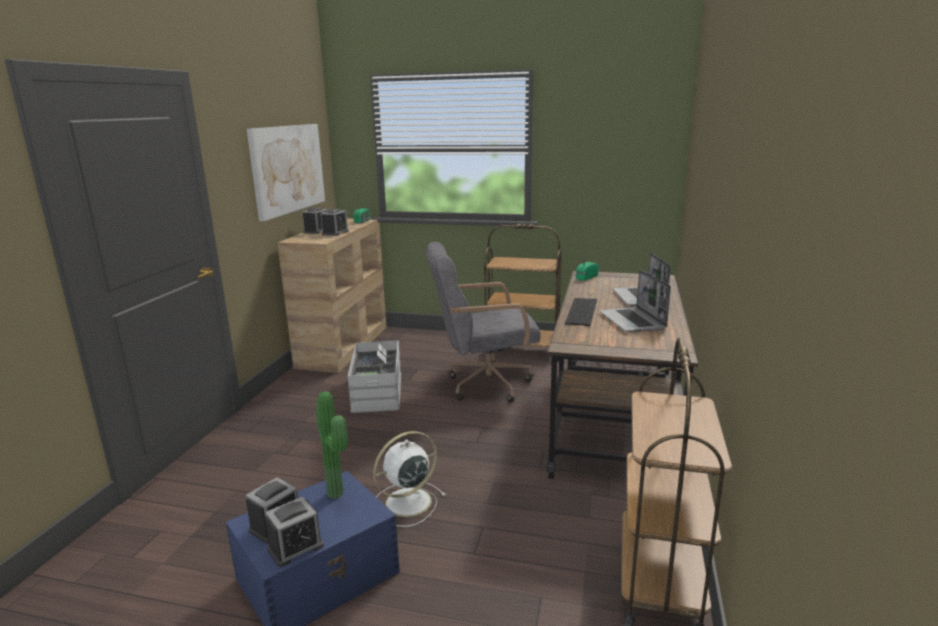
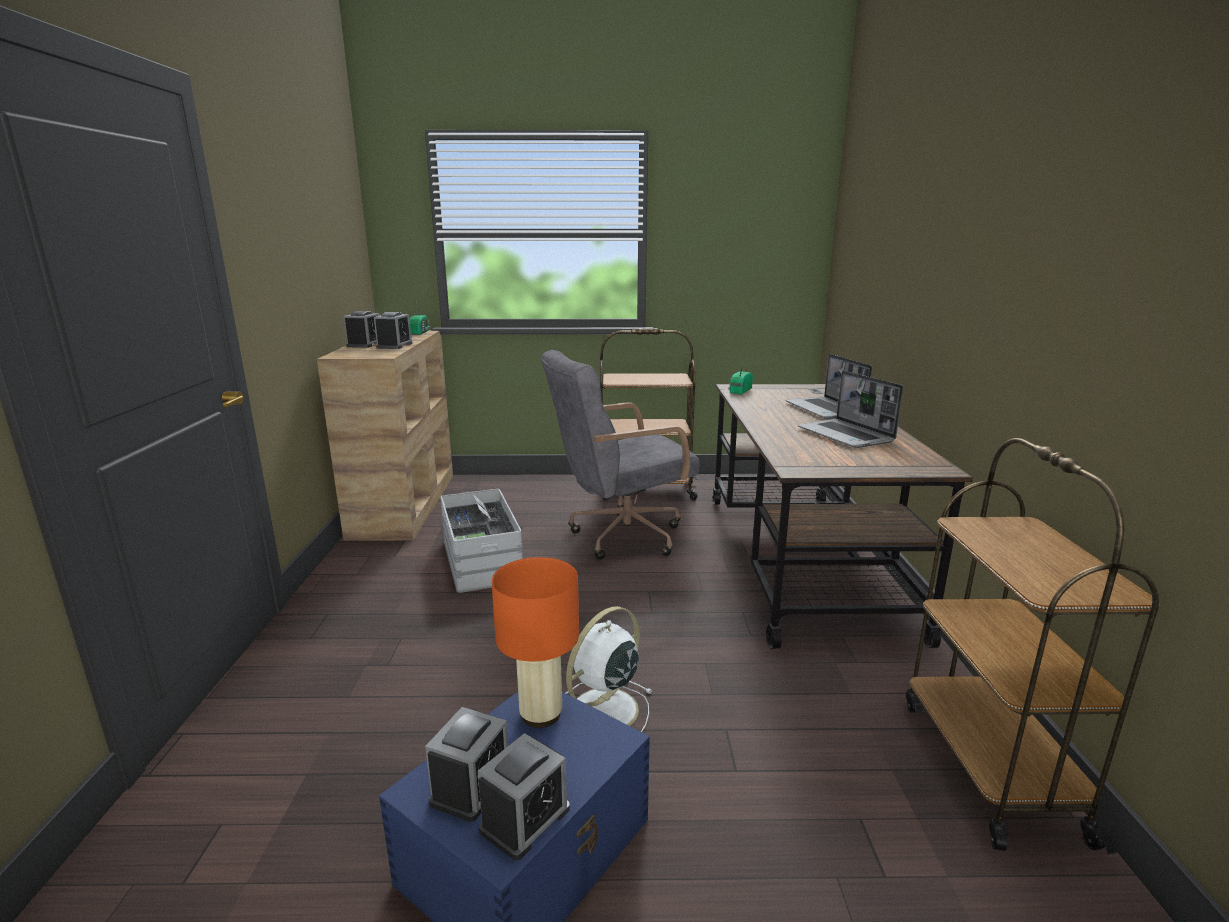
camera: 15 degrees left, 0 degrees up
(288, 169) = (322, 253): picture -> none
(338, 492) = (542, 714): potted plant -> orange table lamp
(583, 312) = (777, 428): keyboard -> none

